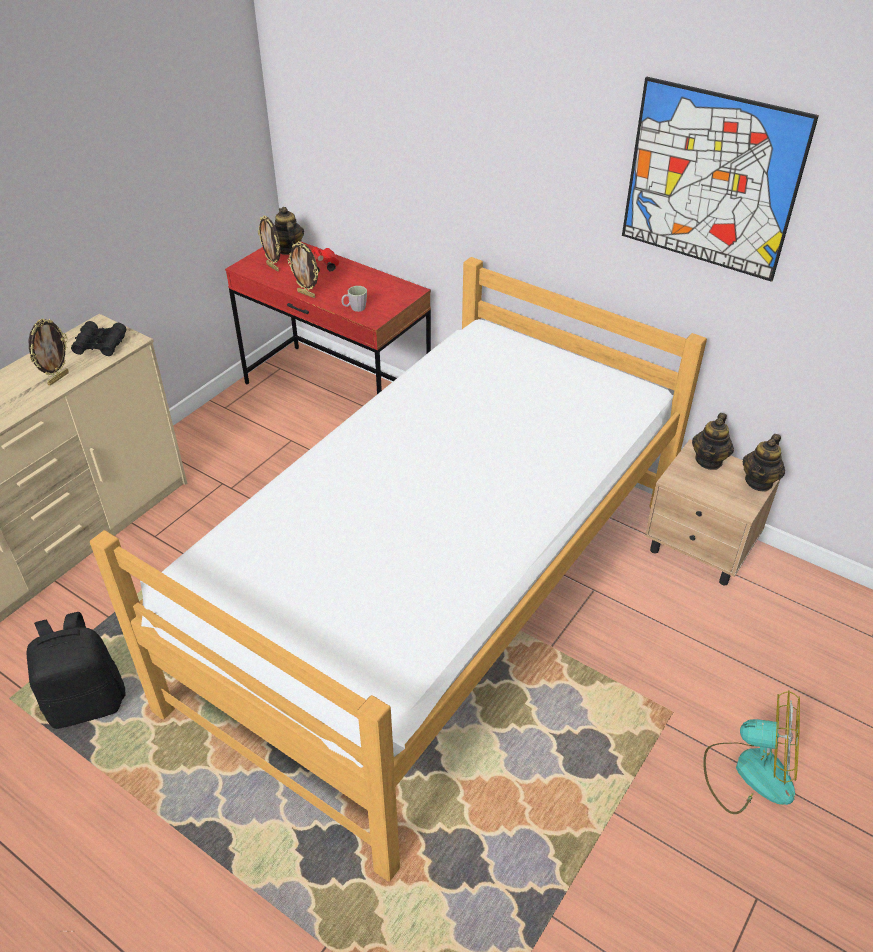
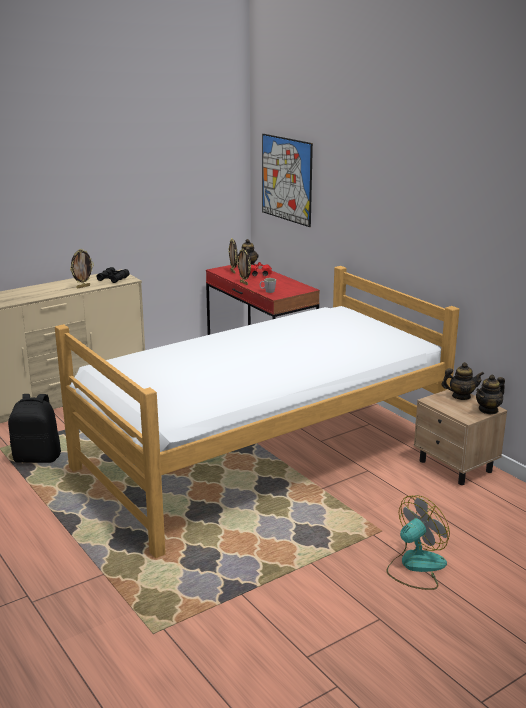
camera: 20 degrees right, 20 degrees down
(709, 460) = (461, 396): teapot -> teapot turned 135 degrees counterclockwise
(711, 180) = (456, 204): picture -> picture (286, 179)
(749, 772) = (415, 566): fan -> fan turned 75 degrees counterclockwise

